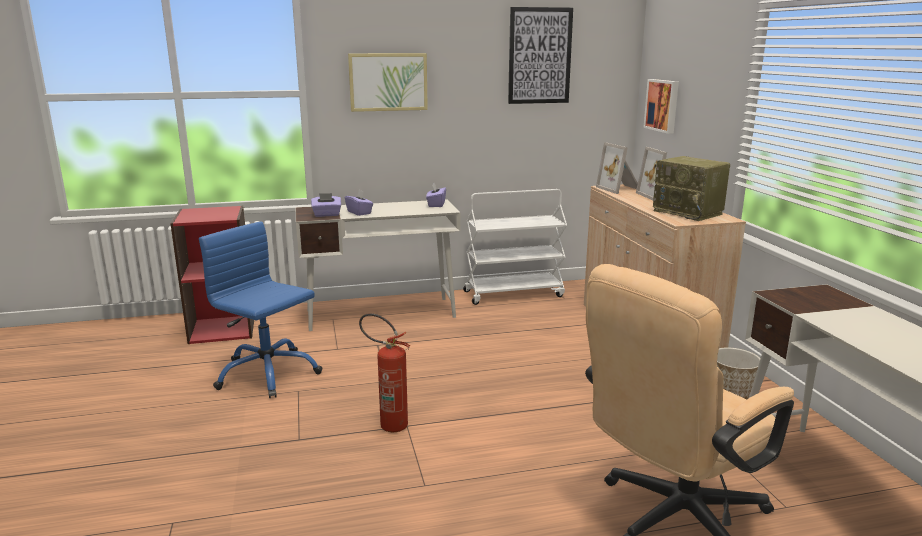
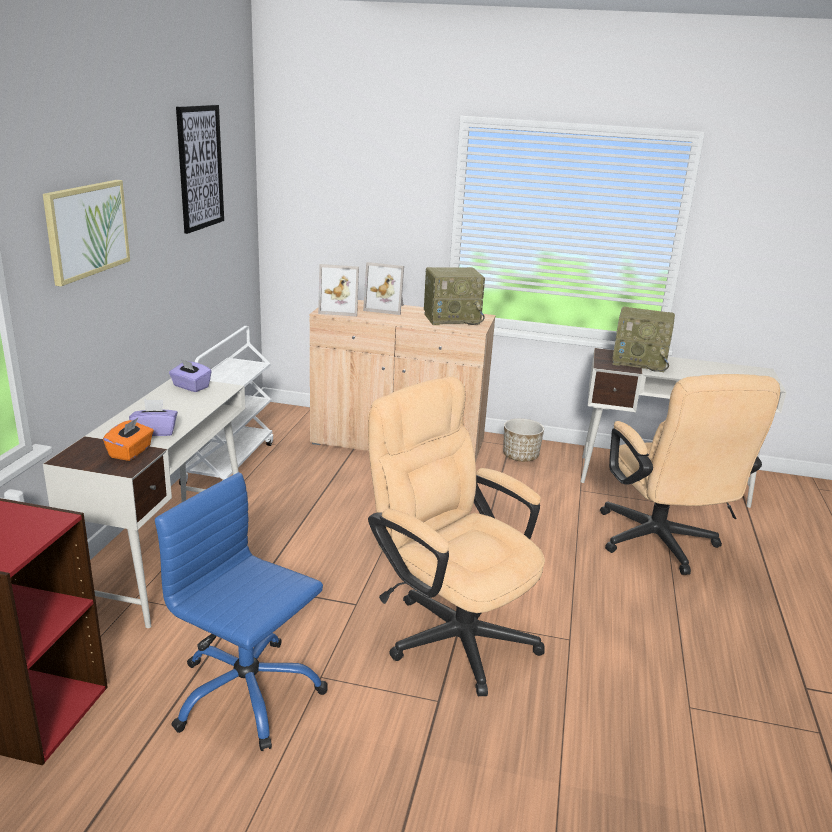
camera: 65 degrees left, 5 degrees up
(267, 373) = (246, 694): blue office chair -> blue office chair turned 60 degrees clockwise
(327, 215) = (131, 452): purple tissue box -> orange tissue box
(387, 424) = (450, 630): fire extinguisher -> beige office chair
(663, 105) = (313, 212): picture -> none
(836, 309) = (640, 362): none -> radio

